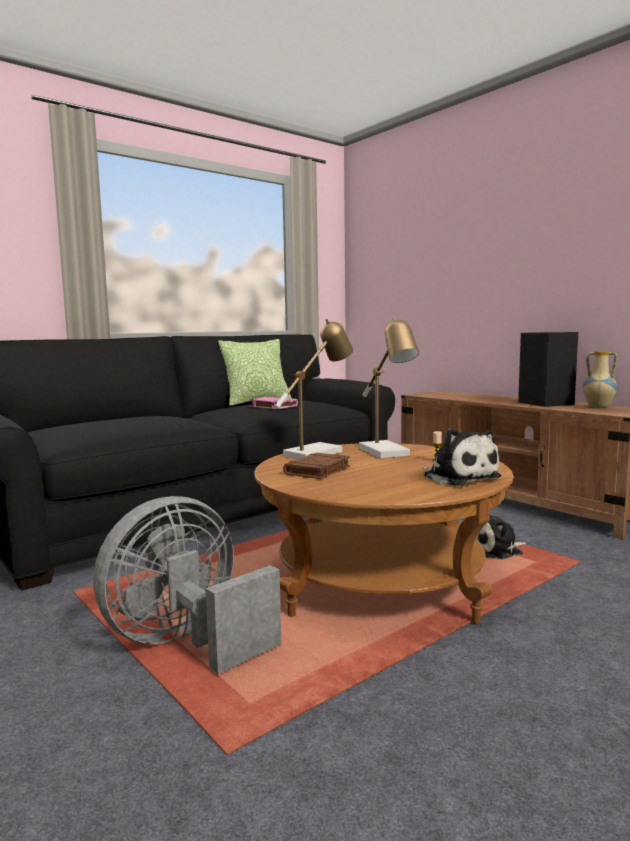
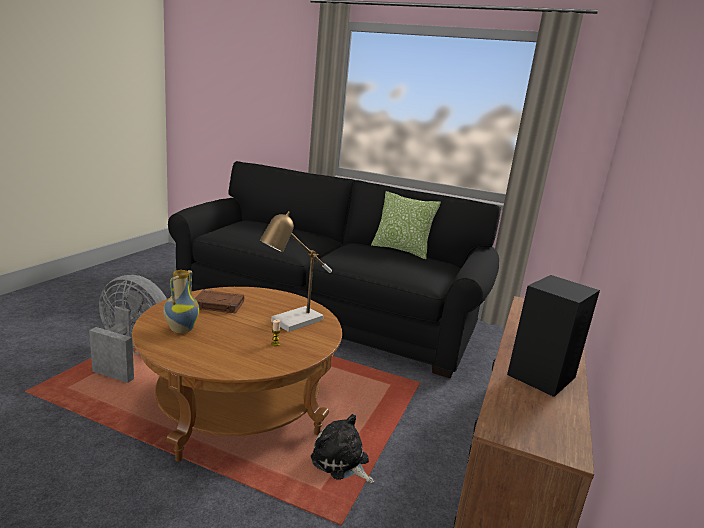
camera: 60 degrees right, 10 degrees up
(272, 406) = (375, 257): pink book -> none
(318, 452) = (278, 298): table lamp -> none
(459, 477) = (217, 355): plush toy -> none
(597, 407) = (544, 413): vase -> vase (181, 330)

